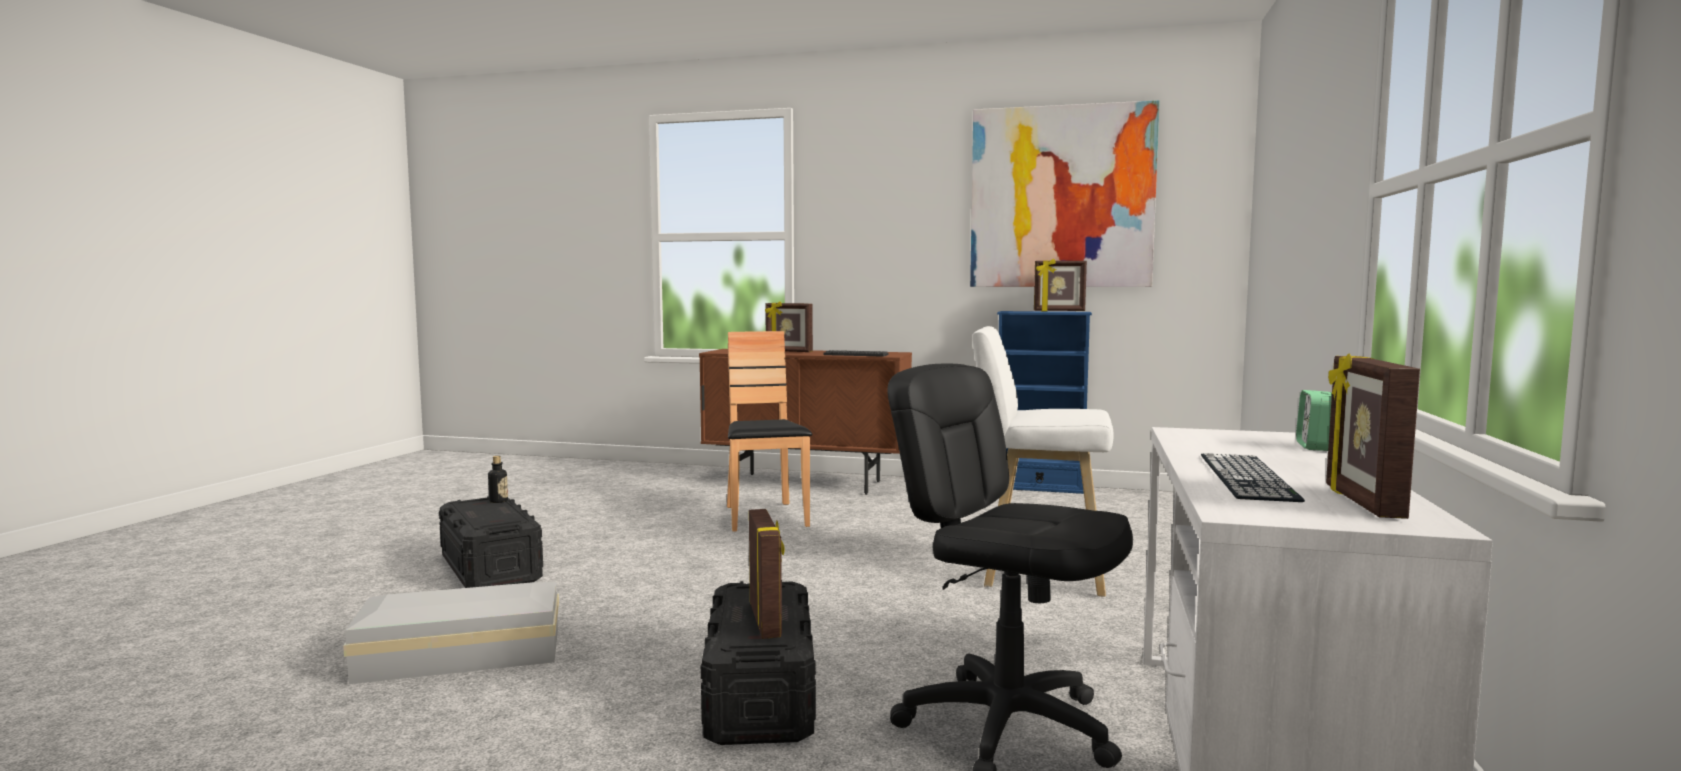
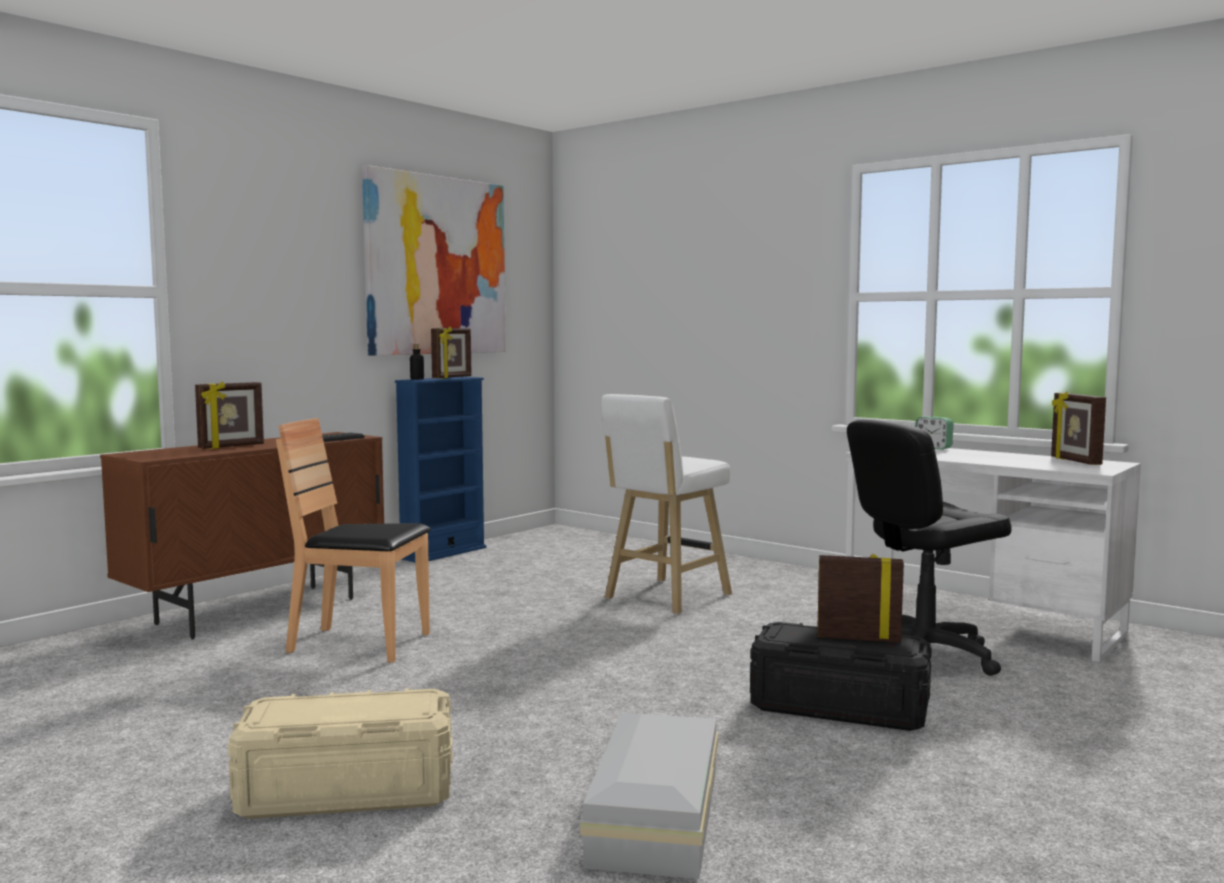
camera: 65 degrees left, 0 degrees up
(491, 569) = (347, 791): black storage box -> beige storage box
(498, 501) = (293, 701): bottle -> bottle (417, 379)
(1247, 476) = (1013, 461): keyboard -> none
(1361, 502) = (1074, 461): picture frame -> picture frame turned 45 degrees clockwise

